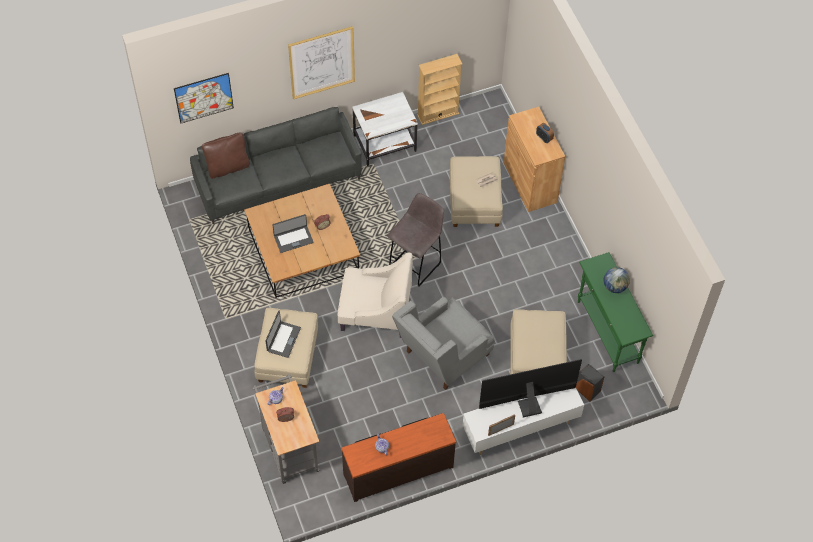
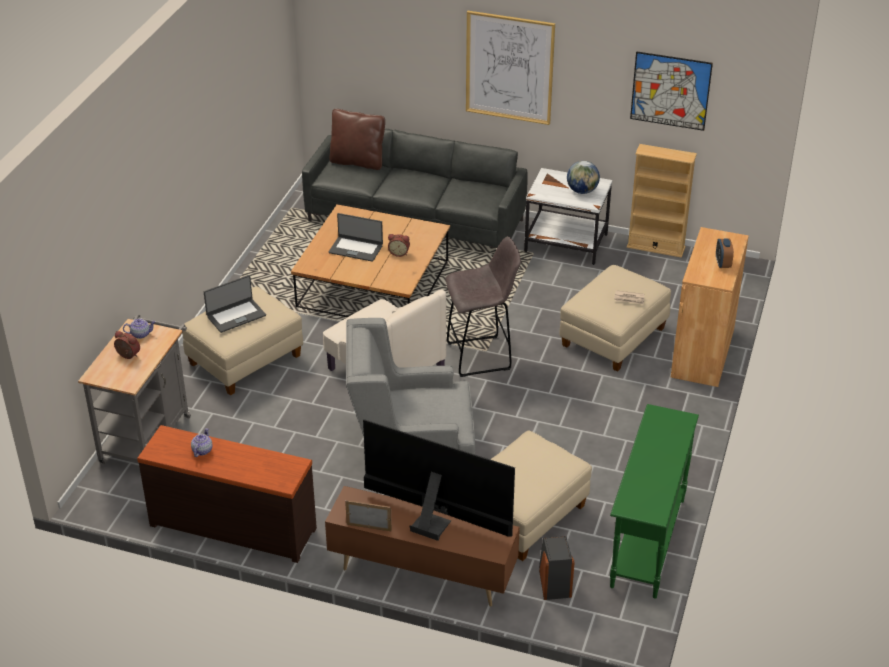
camera: 40 degrees right, 20 degrees down
(204, 98) = (356, 46): picture -> picture (670, 91)
(520, 429) = (422, 574): white tv stand -> brown tv stand
(615, 286) = (667, 450): globe -> globe (582, 191)

